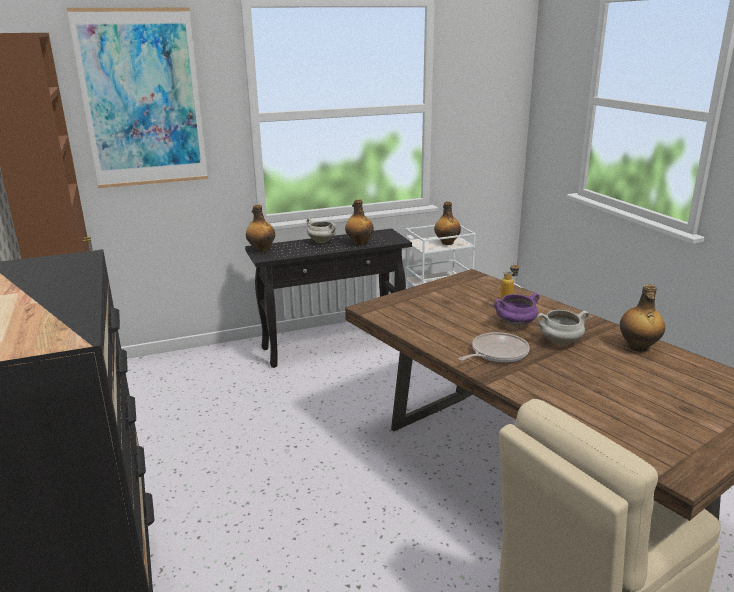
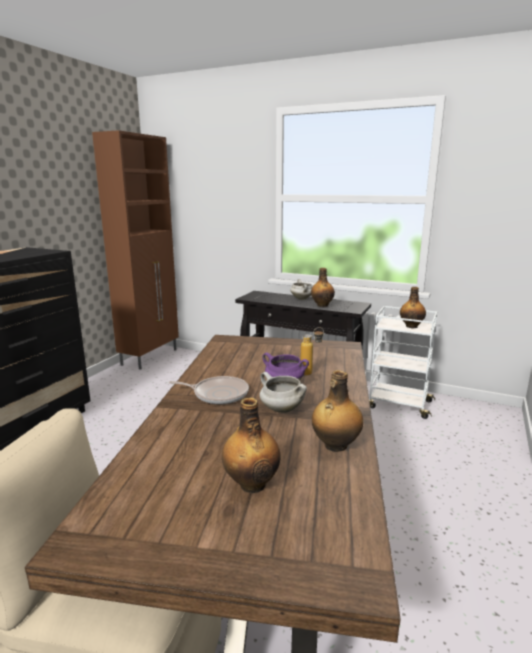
camera: 45 degrees right, 5 degrees down
(142, 99) = (212, 180): picture -> none
(261, 249) = (256, 294): bottle -> bottle (251, 483)

